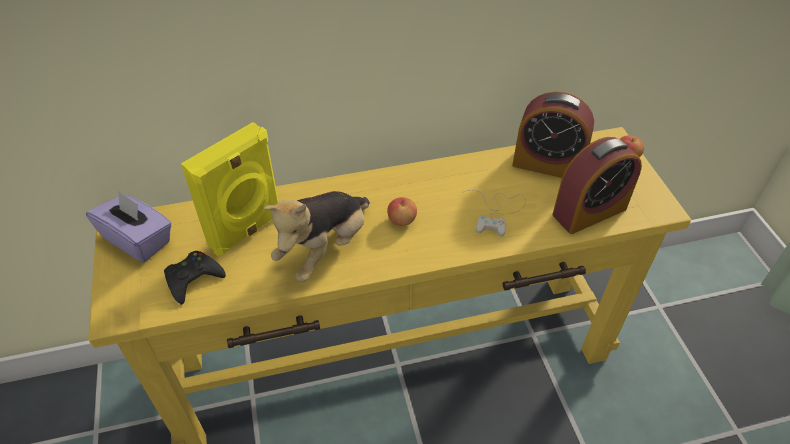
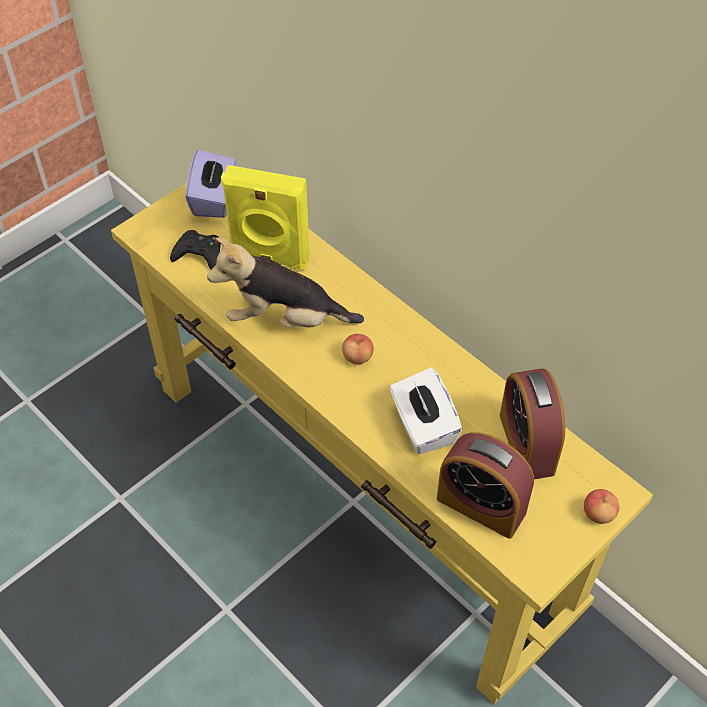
camera: 60 degrees right, 5 degrees up
(497, 211) = (423, 426): white game controller -> white tissue box

